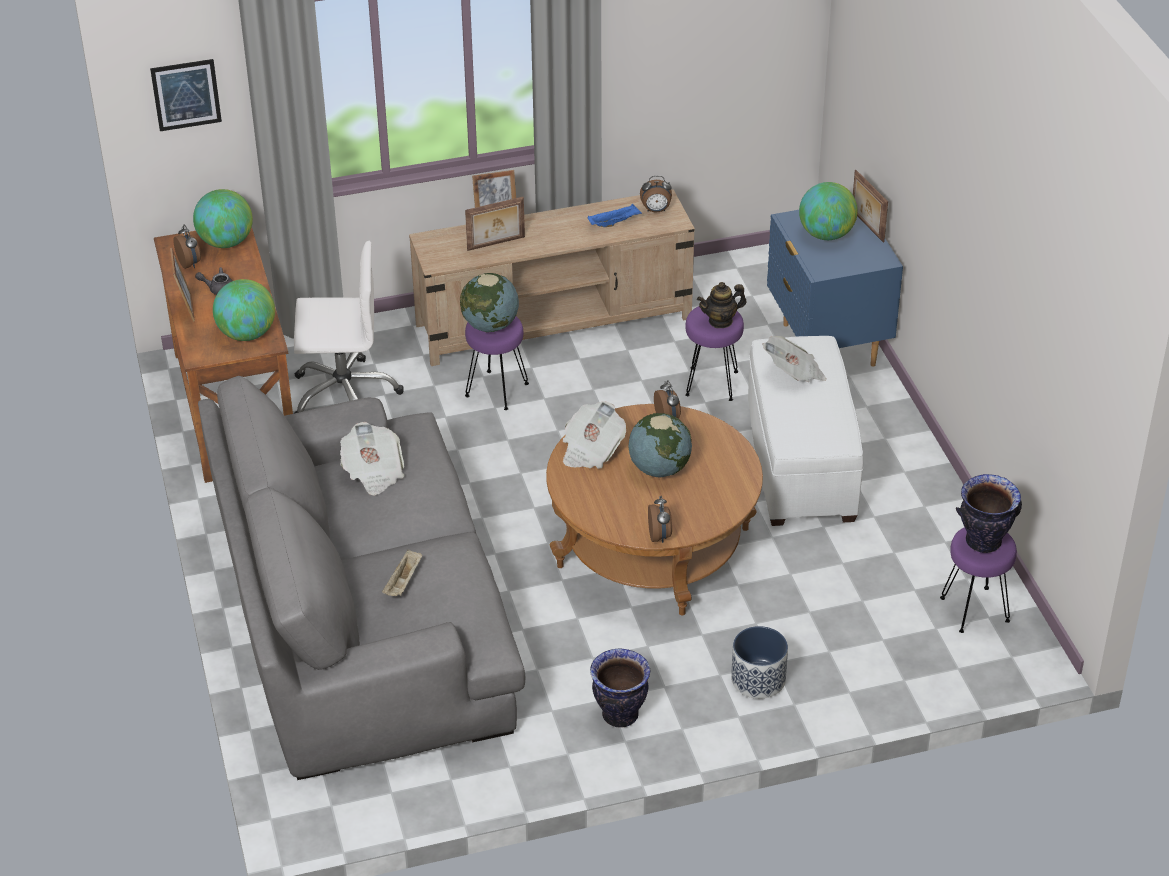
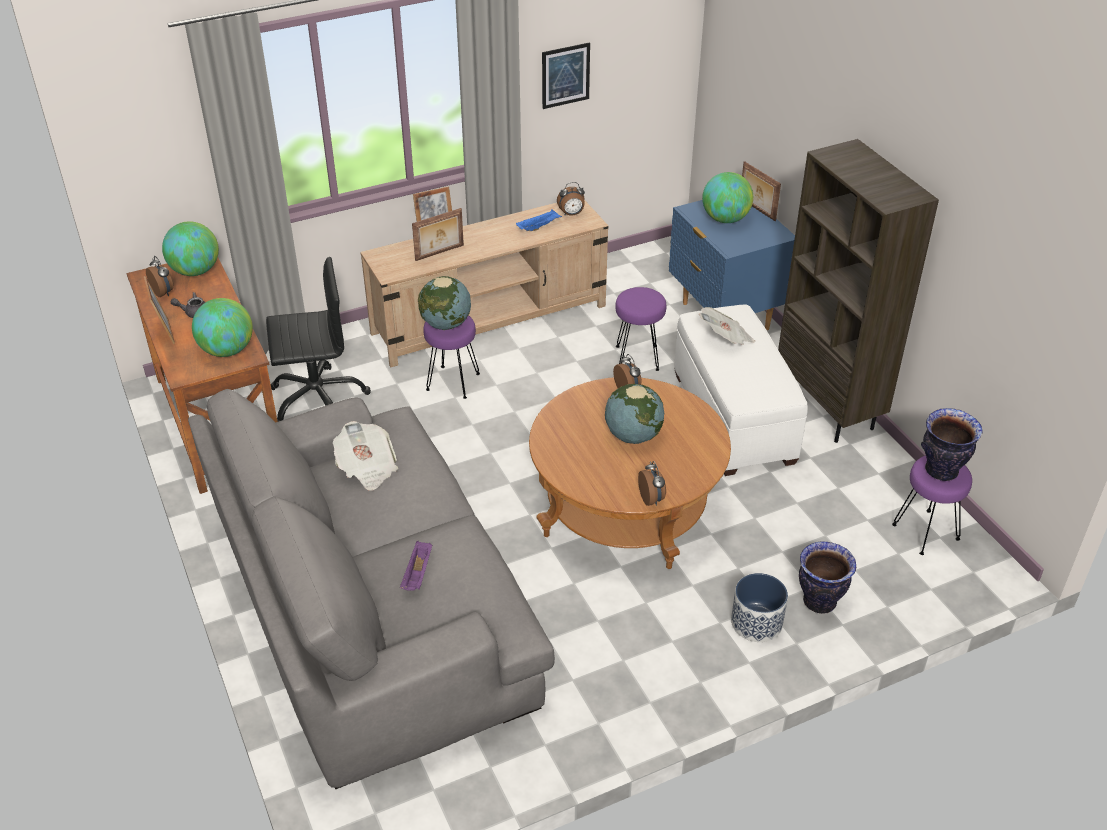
camera: 10 degrees left, 0 degrees up
(186, 94) = (143, 132): picture -> picture (565, 75)
(344, 394) = (317, 400): white office chair -> black office chair
(403, 582) = (417, 574): beige tray -> purple tray
(591, 450) = (566, 425): newspaper -> none
(619, 715) = (637, 675): vase -> vase (818, 602)
(720, 321) = (647, 301): teapot -> none
(914, 463) = (829, 408): none -> brown bookcase

